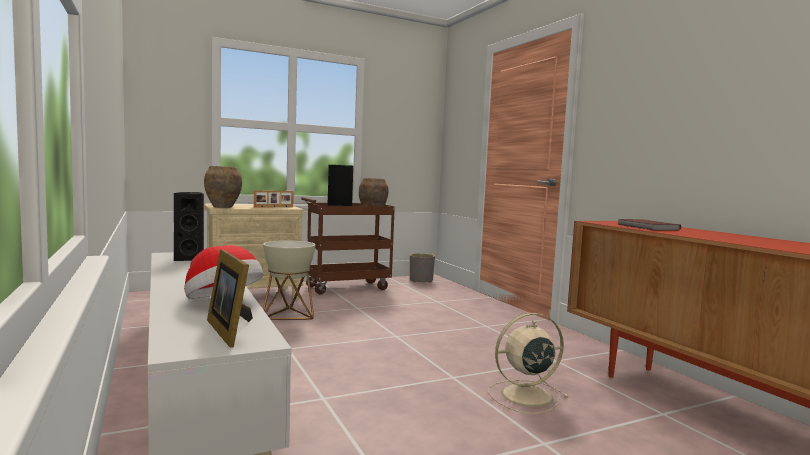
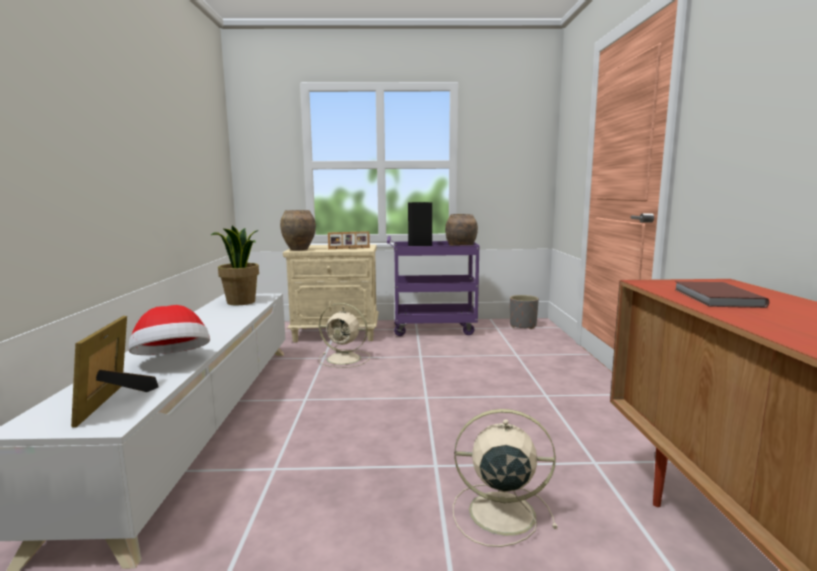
camera: 25 degrees right, 5 degrees up
(190, 258) = (241, 302): black speaker -> potted plant
(288, 315) = (345, 359): planter -> beige fan
(345, 288) = (431, 330): brown cart -> purple cart

